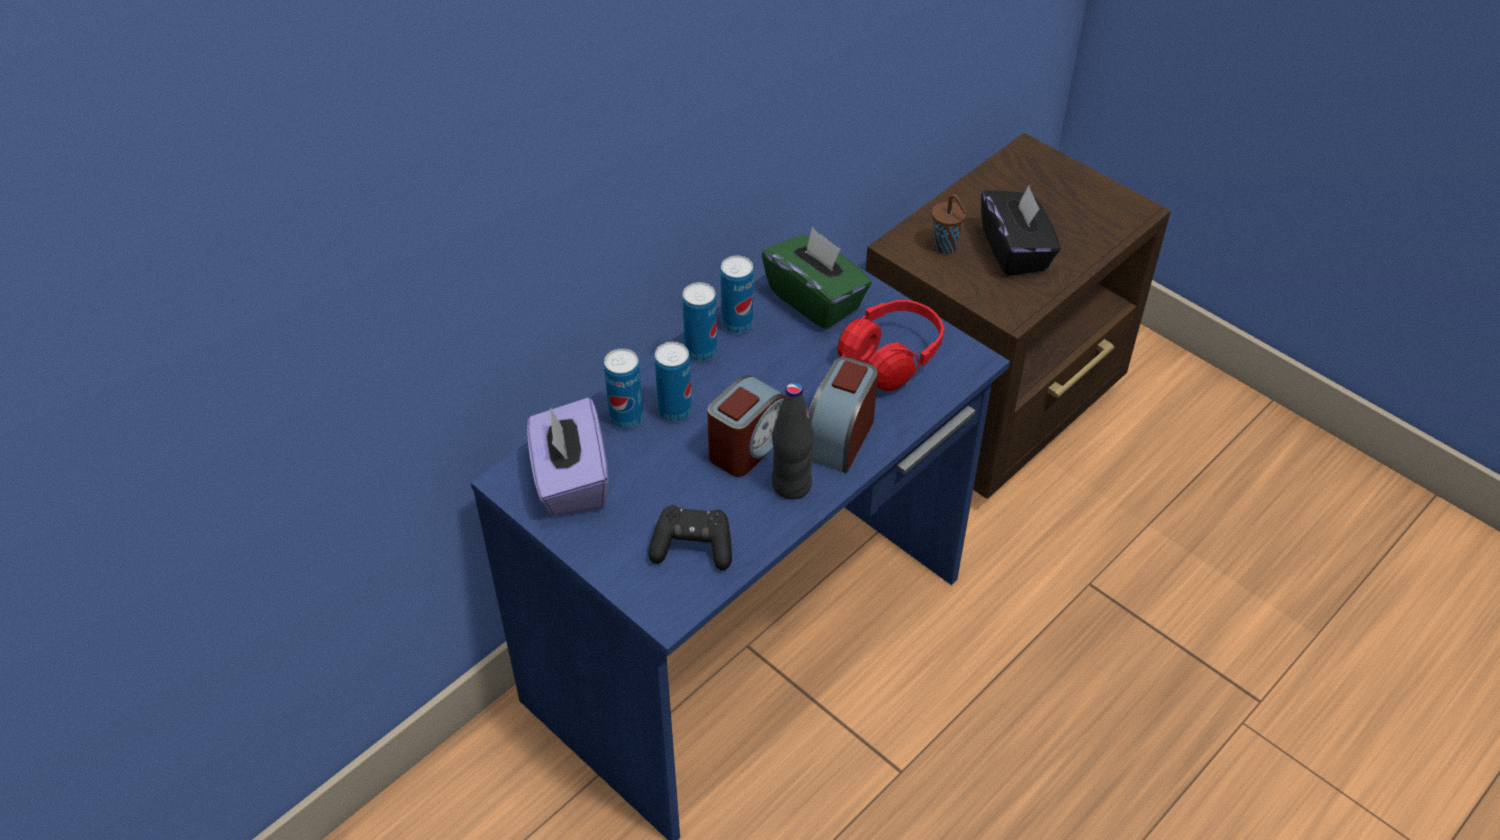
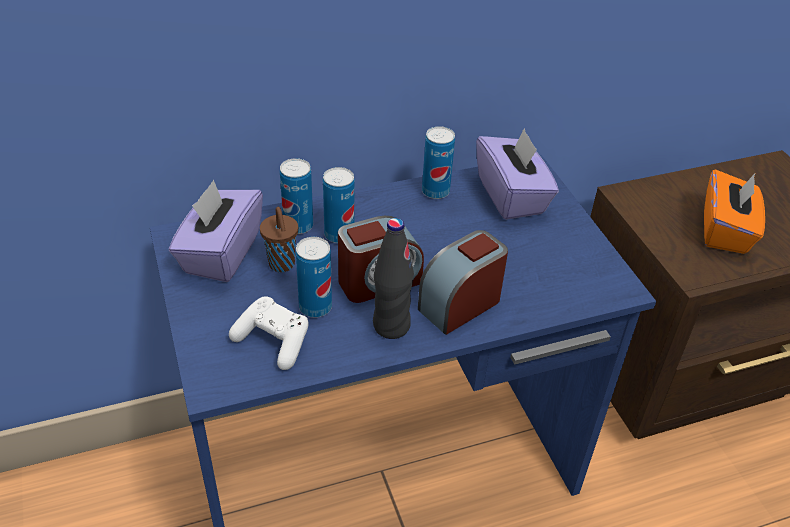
camera: 25 degrees right, 5 degrees down
(693, 547) = (273, 341): black game controller -> white game controller
(701, 351) = (392, 200): can -> can (315, 307)
(815, 300) = (512, 196): green tissue box -> purple tissue box
(890, 362) = (544, 263): red headphones -> none
(945, 247) = (664, 208): brown cup -> brown cup (282, 265)
(1015, 251) = (725, 231): black tissue box -> orange tissue box

